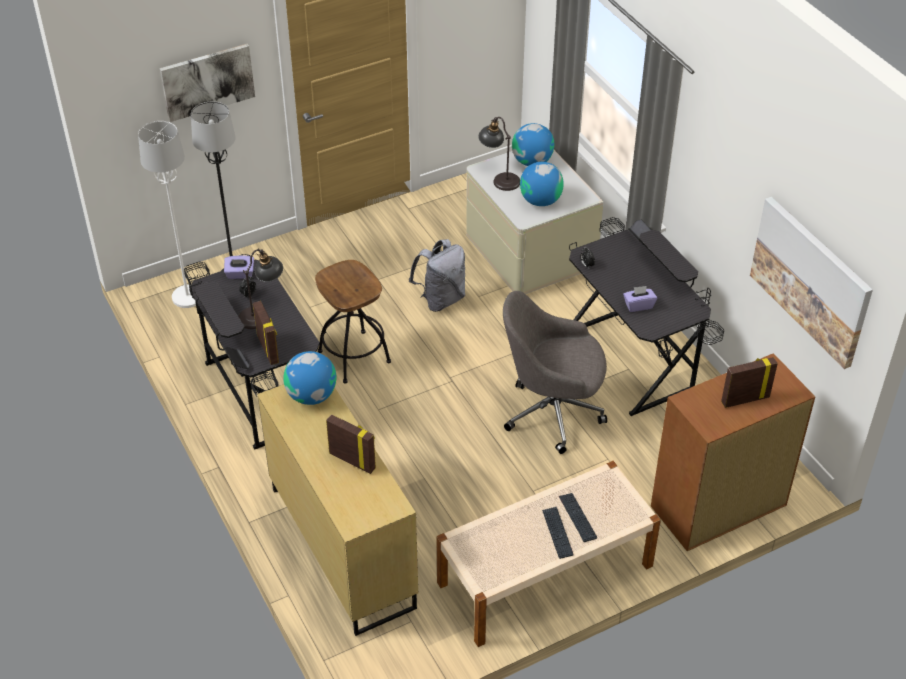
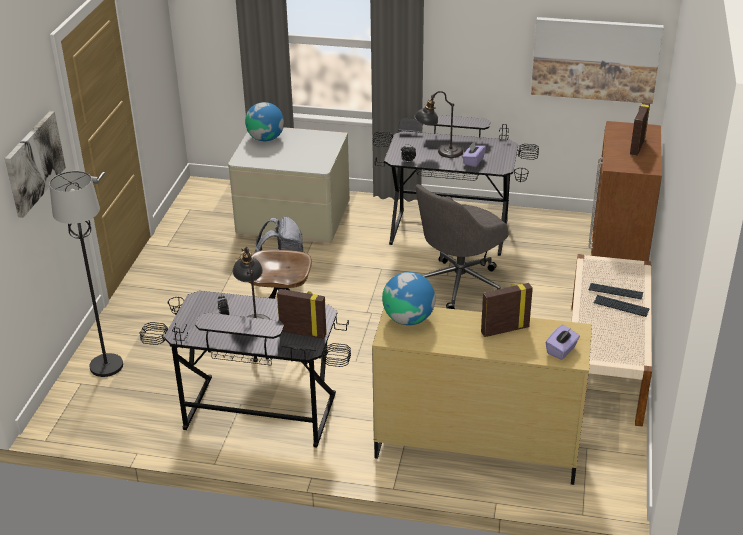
camera: 50 degrees left, 10 degrees down
(187, 297) = (89, 403): white floor lamp -> none
(240, 274) = (194, 309): purple tissue box -> purple tissue box (561, 350)
(499, 176) = (259, 157): grey table lamp -> grey table lamp (439, 152)
(540, 200) = (310, 153): globe -> none

